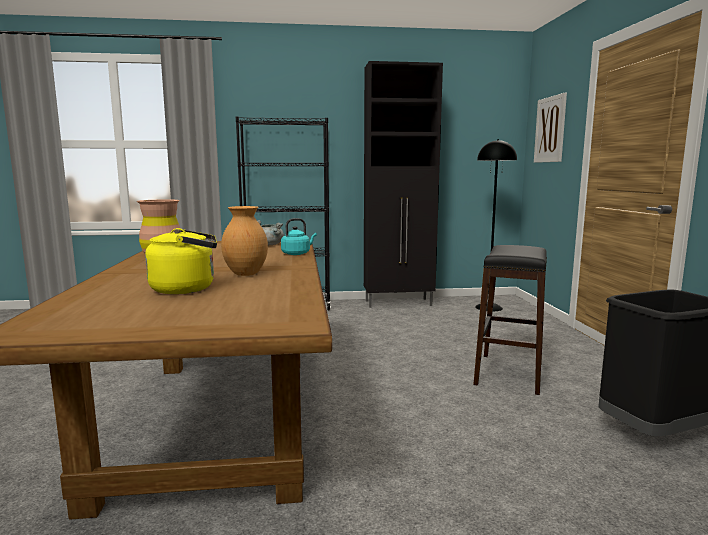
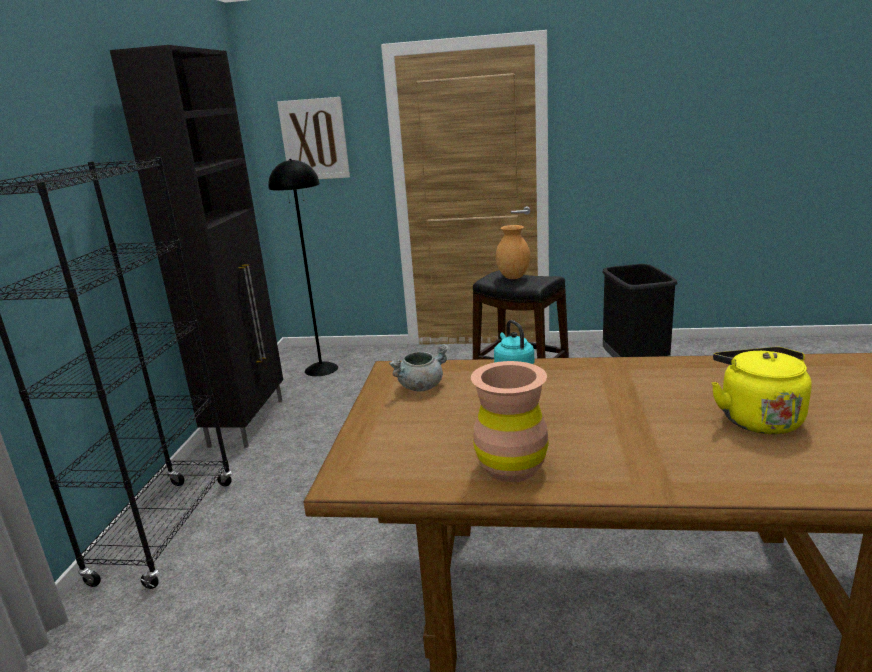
camera: 75 degrees left, 10 degrees up
(245, 274) = (661, 391): brown vase -> brown vase (512, 277)

